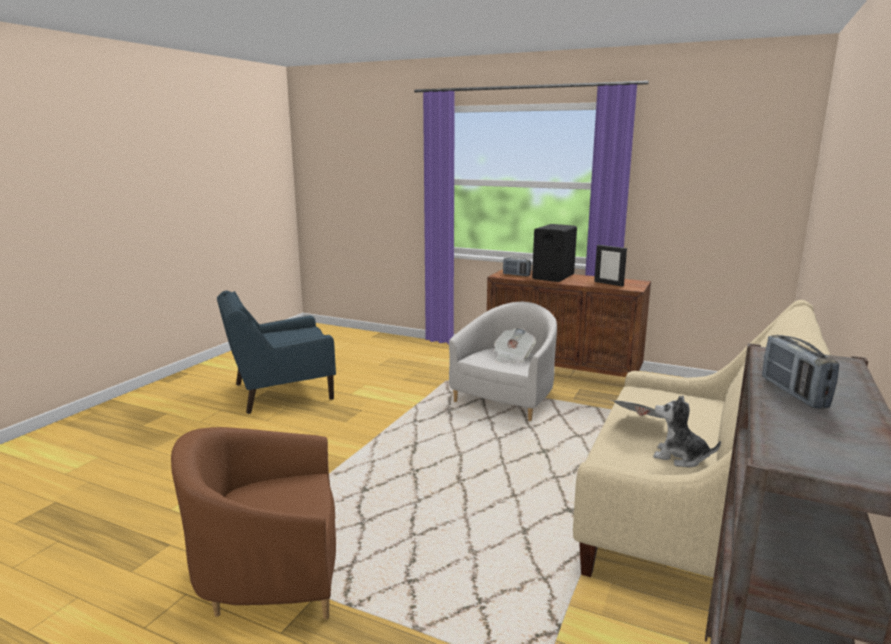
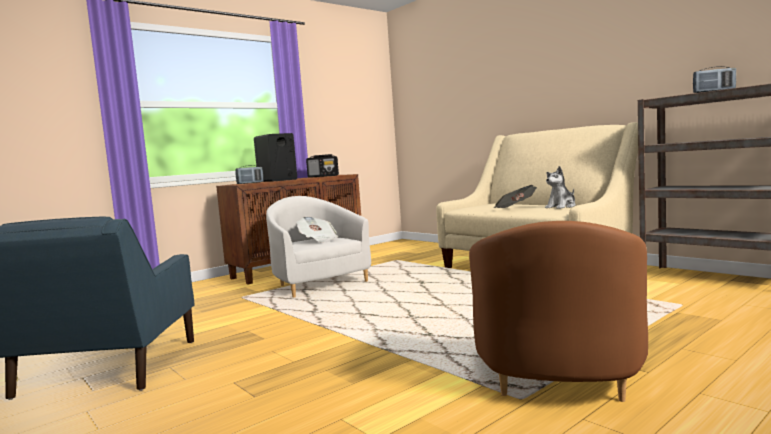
camera: 65 degrees left, 10 degrees down
(609, 283) = (323, 176): picture frame -> radio

